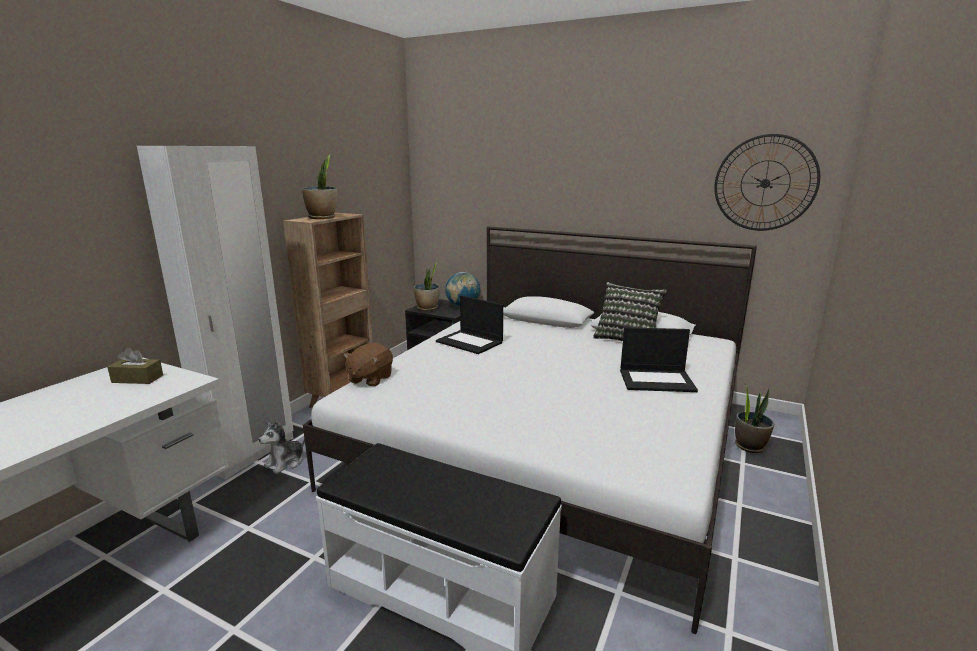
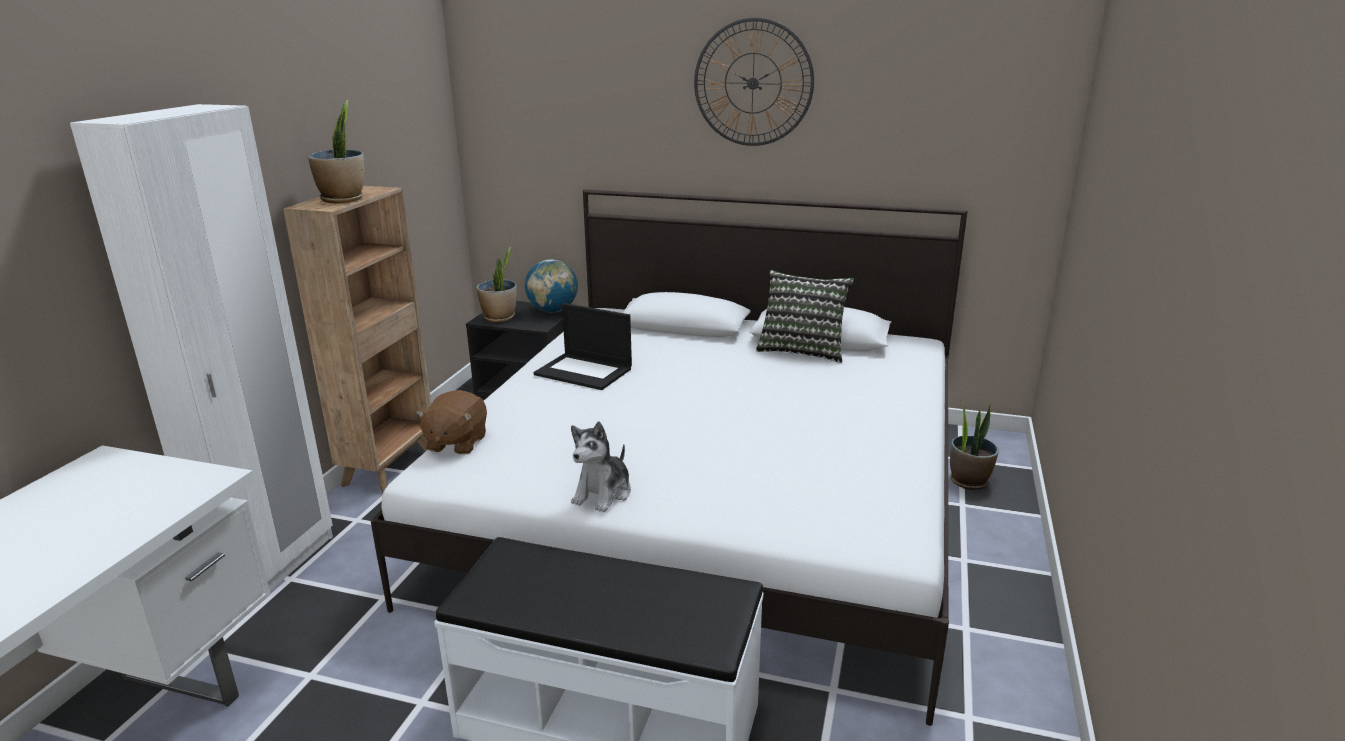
camera: 10 degrees left, 5 degrees up
(137, 379) = (123, 483): brown tissue box -> none
(286, 462) = (334, 575): plush toy -> plush toy (603, 493)
(657, 380) = (853, 409): laptop -> none
(765, 183) = (976, 124): wall clock -> wall clock (753, 83)

